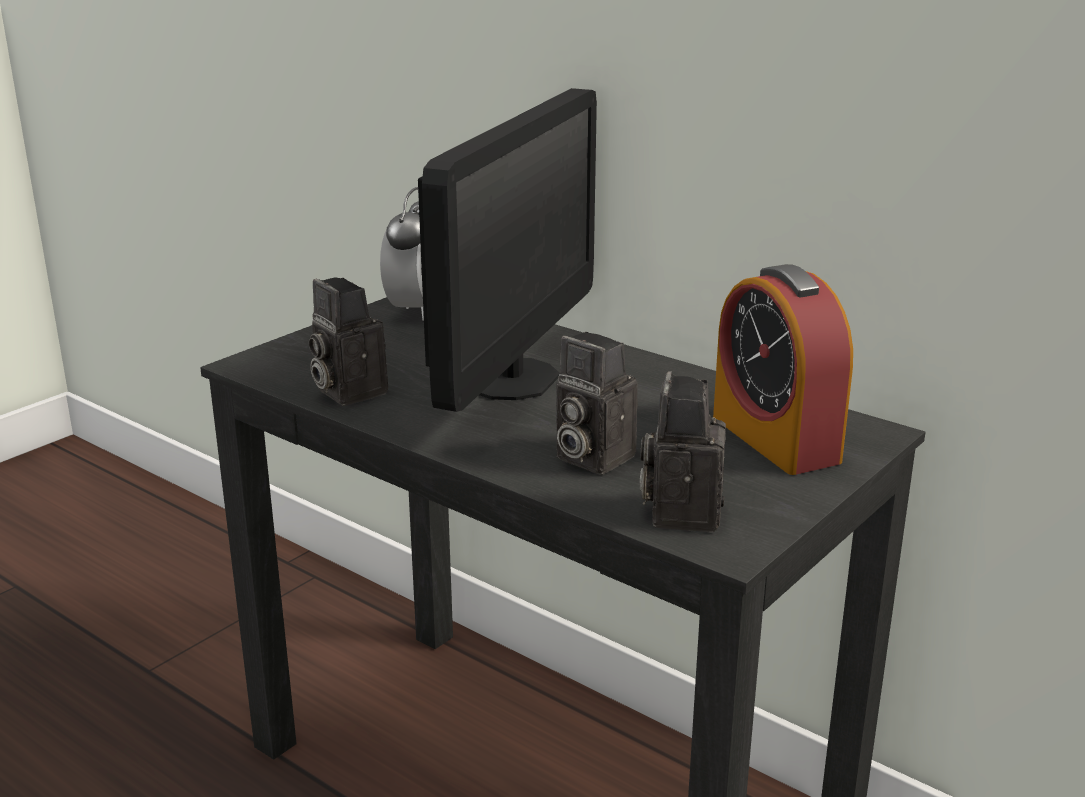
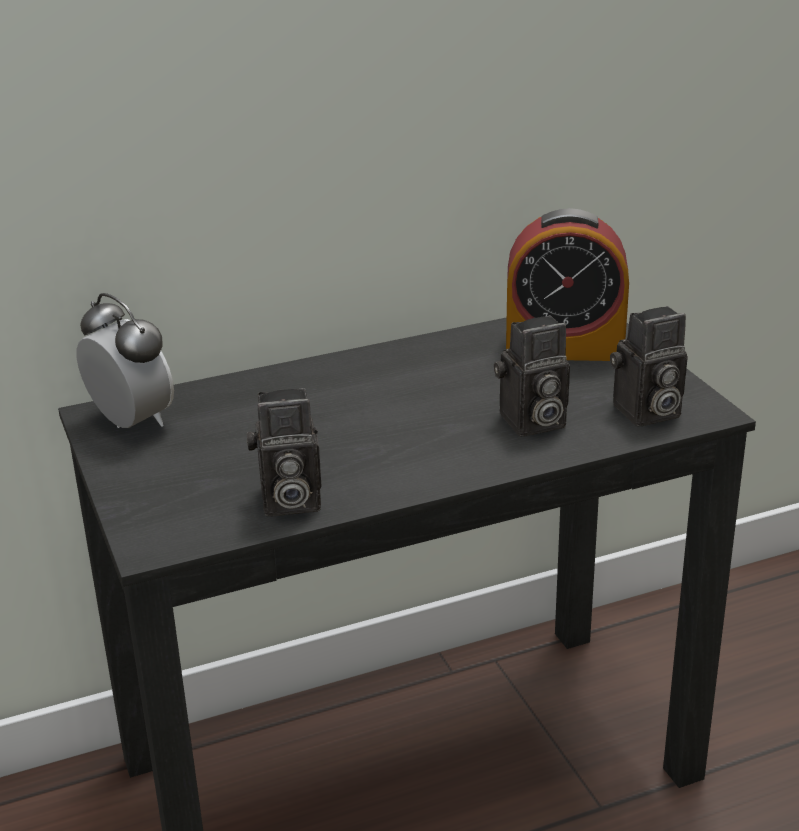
camera: 60 degrees left, 5 degrees up
(512, 379) = (350, 417): monitor -> none
(681, 511) = (645, 413): camera -> camera turned 60 degrees counterclockwise

